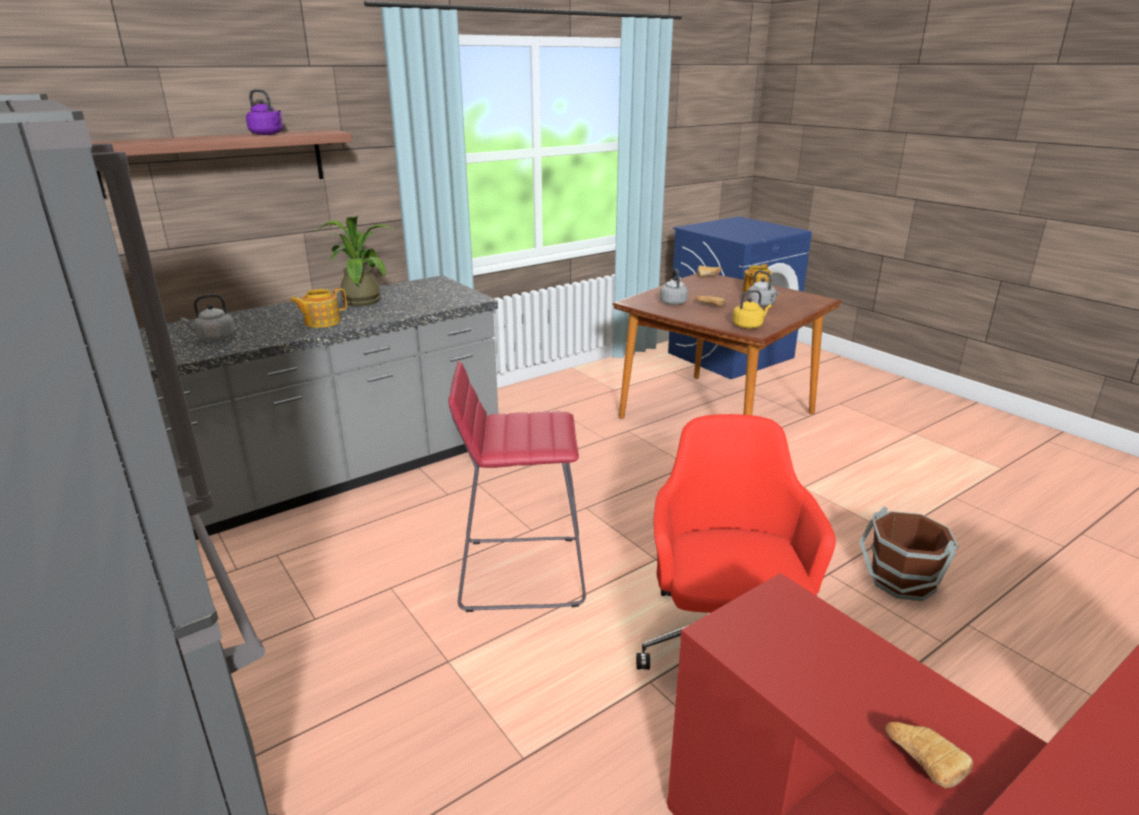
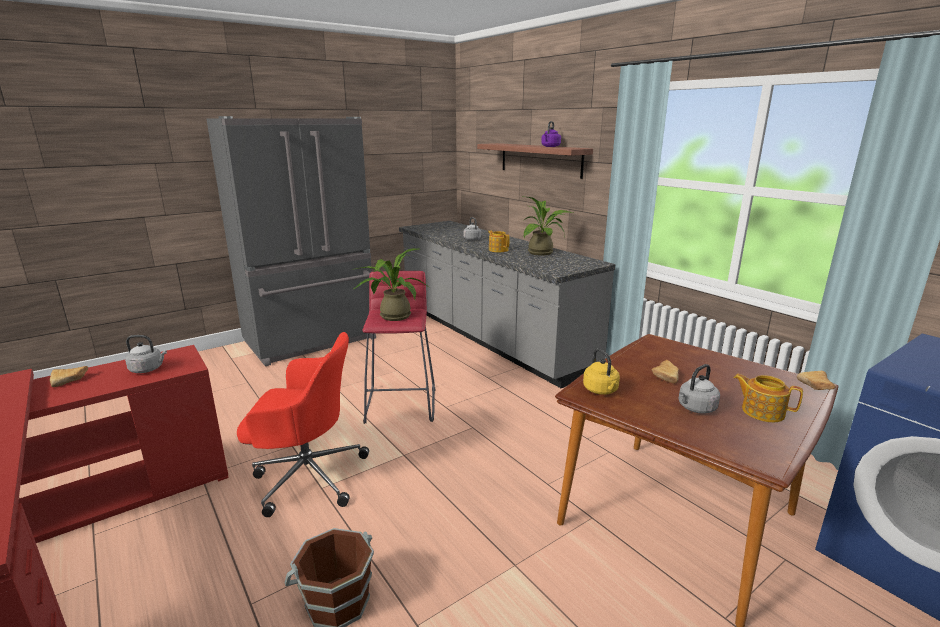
camera: 90 degrees right, 5 degrees down
(526, 432) = (392, 315): none -> potted plant
(673, 302) = (666, 358): grey kettle -> grey kettle (148, 369)

